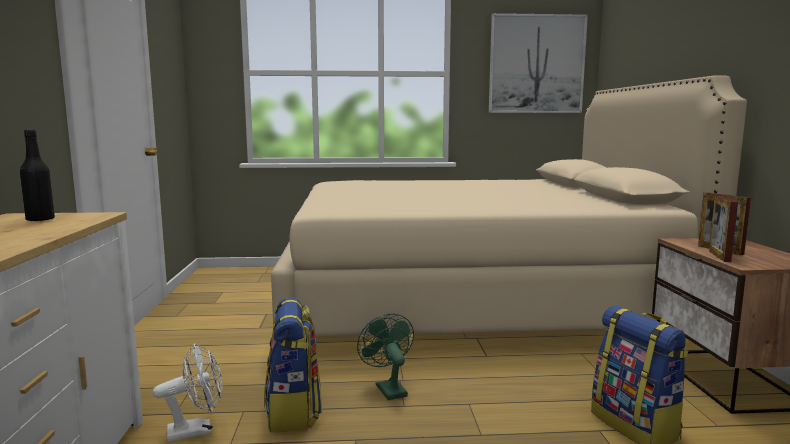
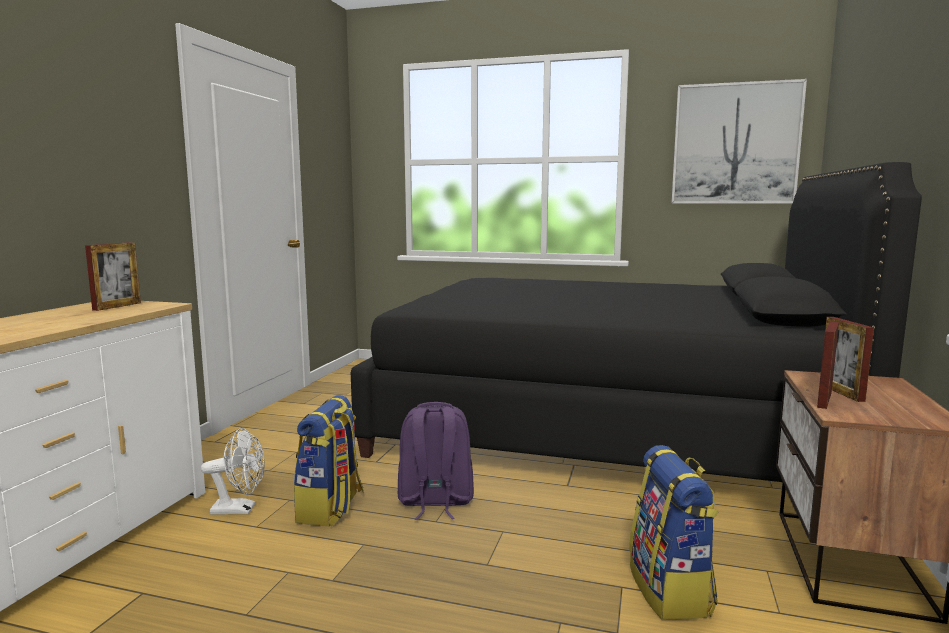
camera: 20 degrees right, 0 degrees up
(40, 219) = (117, 306): black bottle -> picture frame
(388, 388) = (435, 502): green fan -> purple backpack
(470, 302) = (603, 424): beige bed -> black bed

